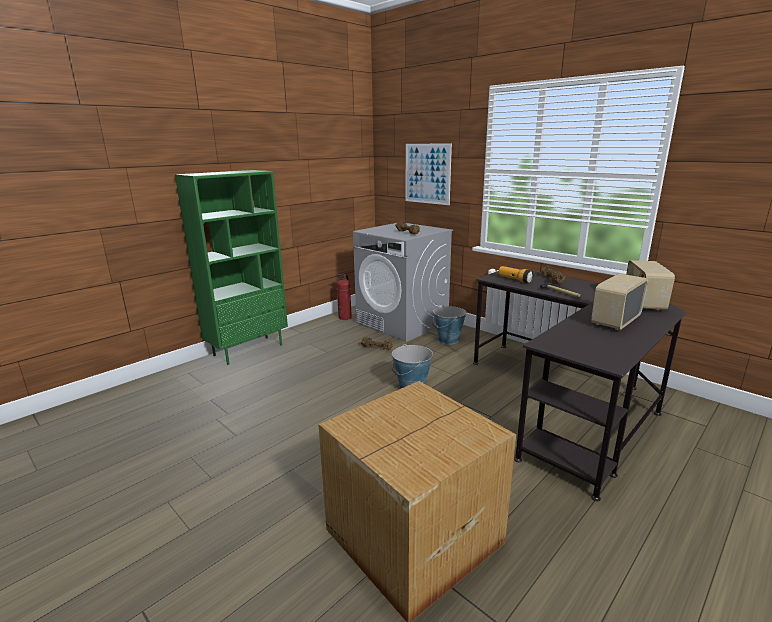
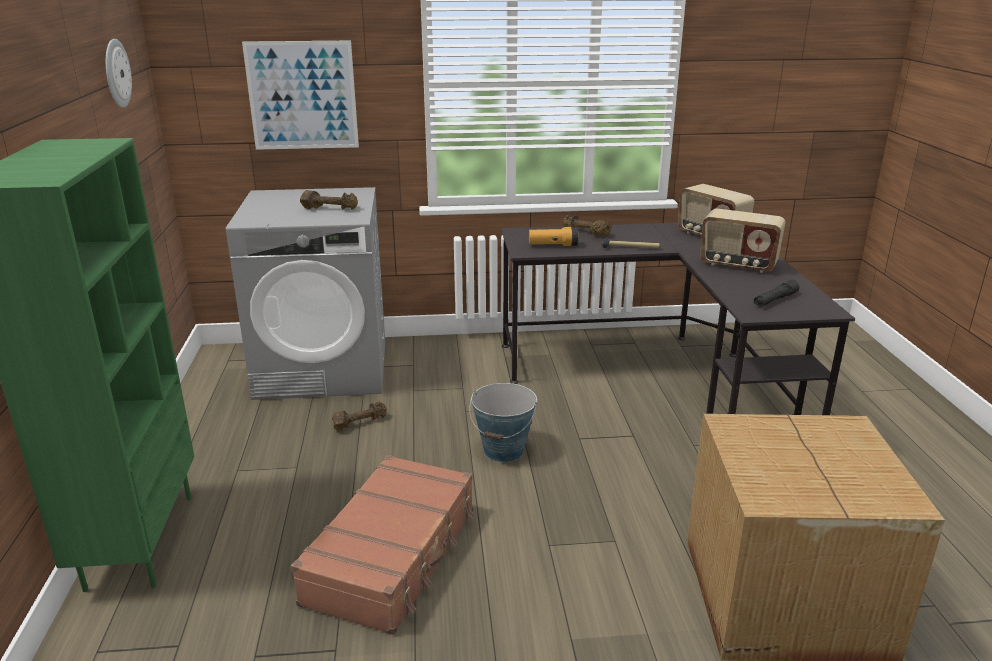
camera: 50 degrees left, 5 degrees up
(298, 398) = (393, 555): none -> brown suitcase
(334, 153) = (116, 73): none -> wall clock
(345, 317) = (211, 399): fire extinguisher -> none
(448, 340) = (430, 366): bucket -> none
(584, 344) = (775, 300): none -> black flashlight
(615, 321) = (738, 265): radio -> radio turned 60 degrees counterclockwise

